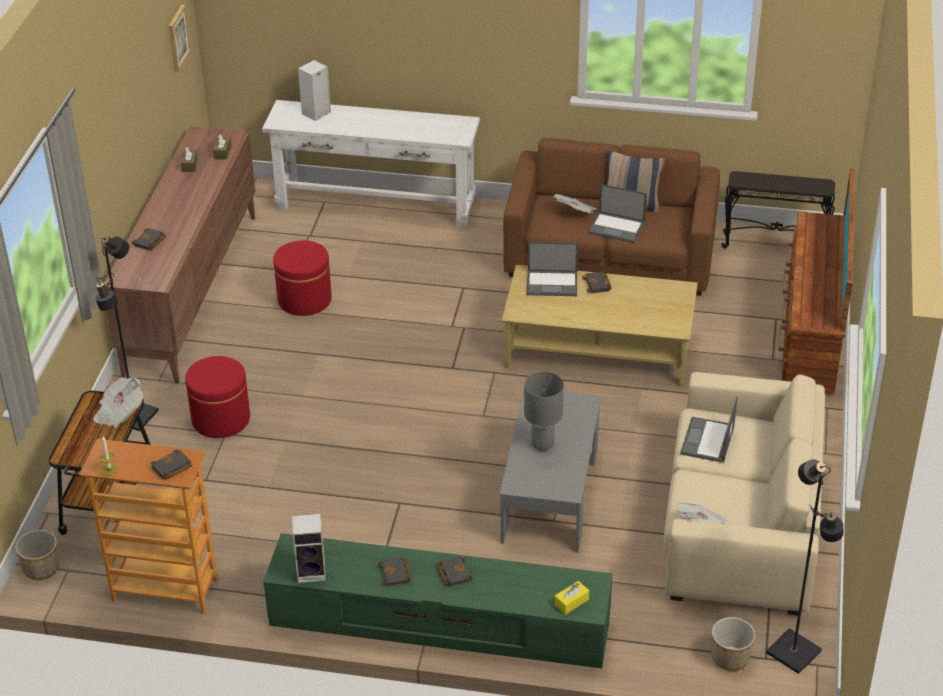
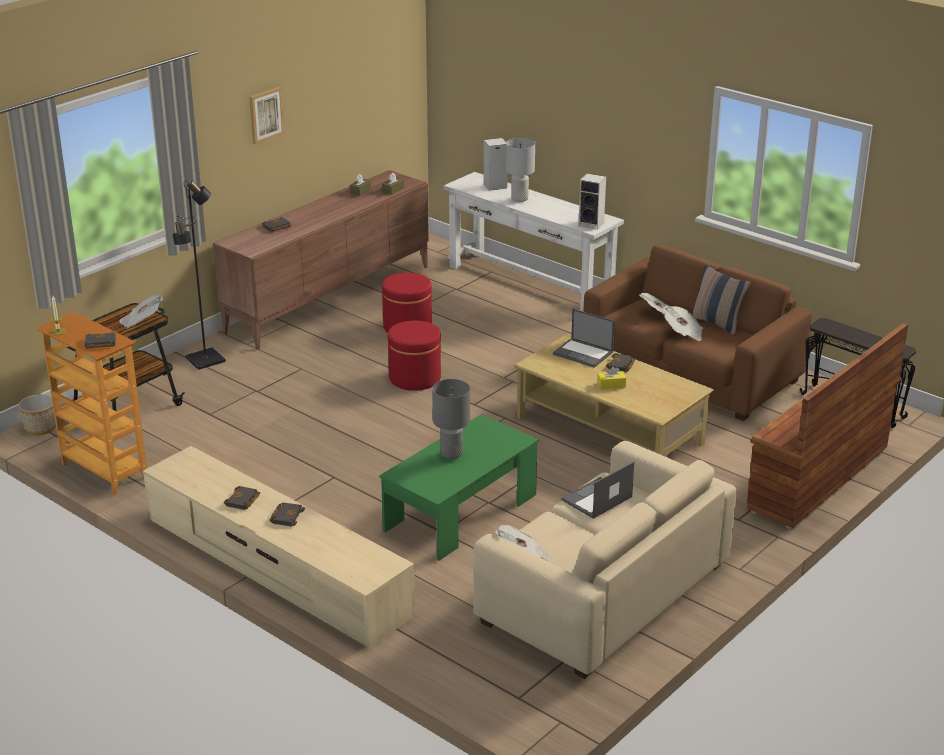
camera: 30 degrees right, 10 degrees down
(178, 38) = (391, 89): picture -> picture (266, 115)
(221, 419) = (262, 381): red ottoman -> red ottoman (415, 378)
(312, 571) = (184, 477): speaker -> speaker (592, 224)
(357, 124) = (519, 200): none -> grey table lamp
(439, 623) = (275, 566): green tv stand -> beige tv stand
(550, 493) = (460, 513): grey coffee table -> green coffee table
(571, 602) = (356, 570): yellow tissue box -> yellow tissue box (611, 385)
(617, 227) = (683, 333): laptop -> newspaper
(730, 658) = (487, 685): planter -> none
(793, 652) = (549, 703): black floor lamp -> none

